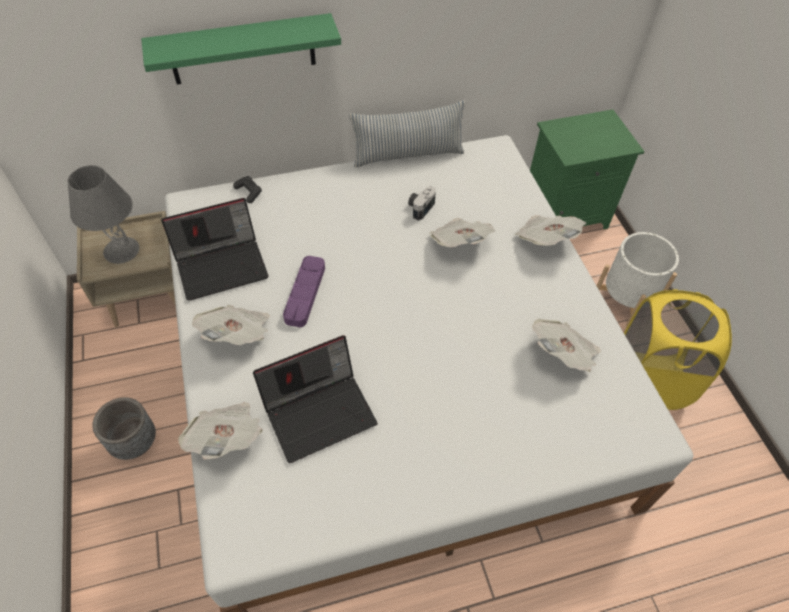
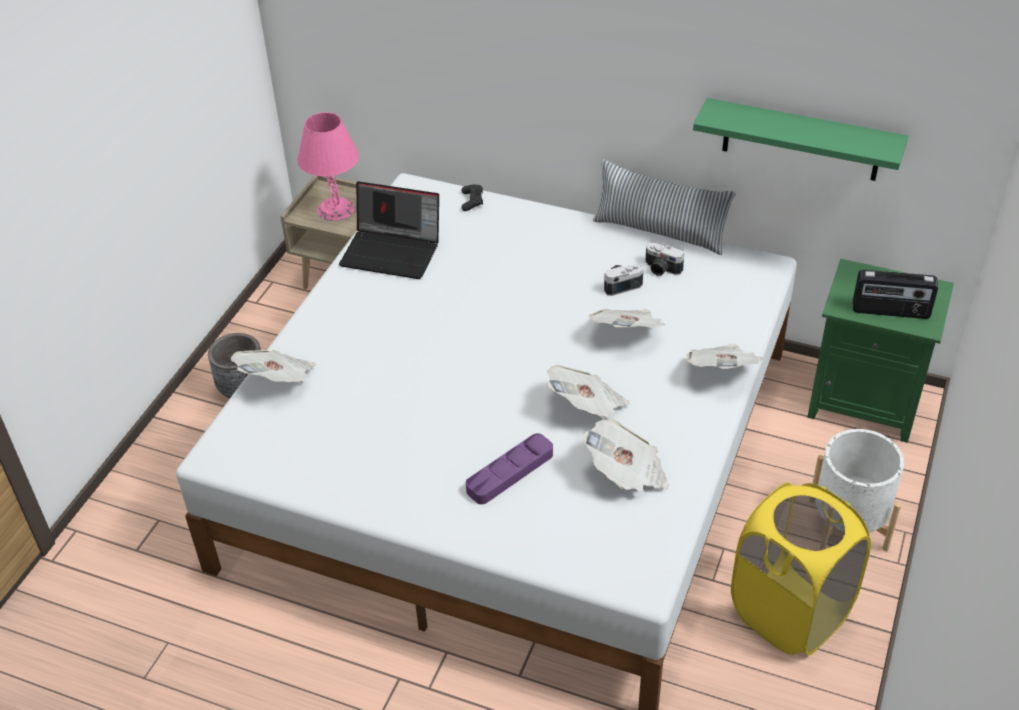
camera: 40 degrees right, 10 degrees down
(122, 250) = (336, 209): grey table lamp -> pink table lamp
(238, 334) = (355, 311): newspaper -> newspaper (587, 406)
(243, 49) = (502, 55): green shelf -> green shelf (801, 140)
(305, 293) = (440, 307): purple tray -> purple tray (510, 472)
(320, 411) = (365, 400): laptop -> none
(435, 182) = (661, 269): none -> camera
(600, 145) = (890, 311): none -> radio

